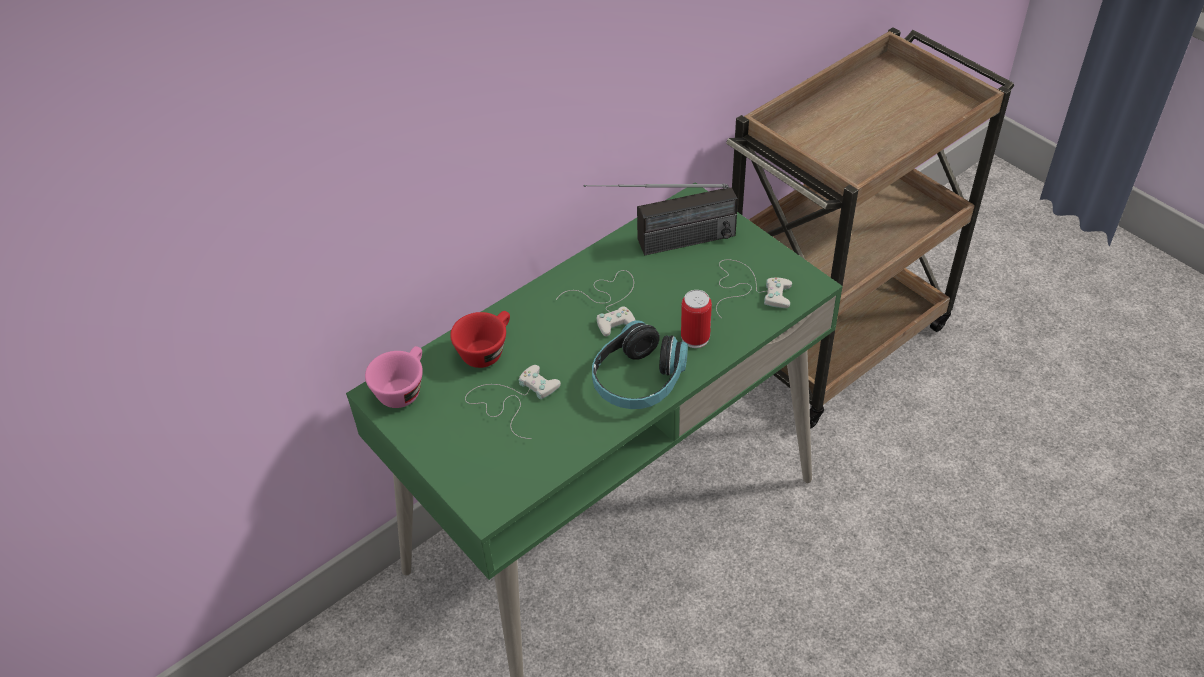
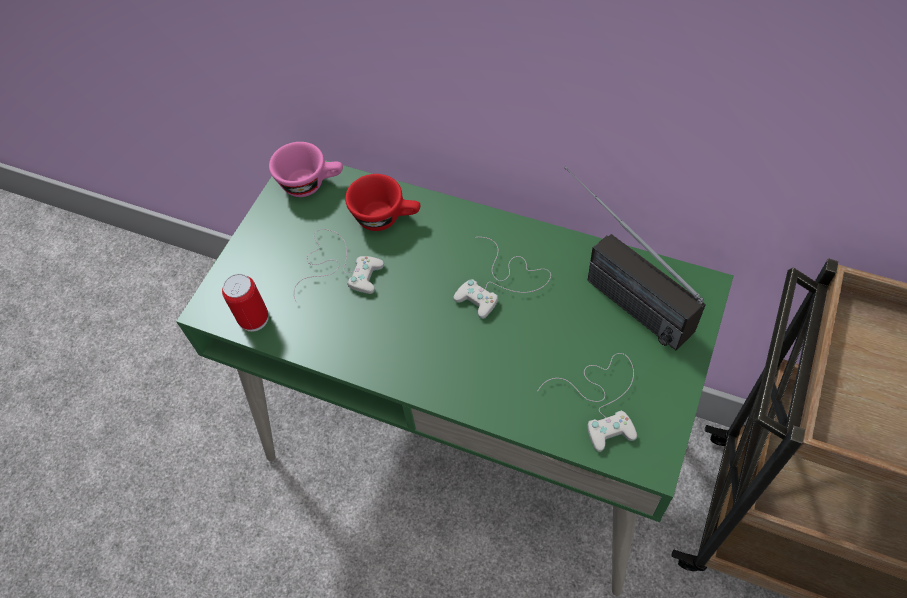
camera: 65 degrees right, 10 degrees up
(638, 380) = (415, 355): headphones -> none
(695, 338) = (499, 379): can -> can (254, 318)

